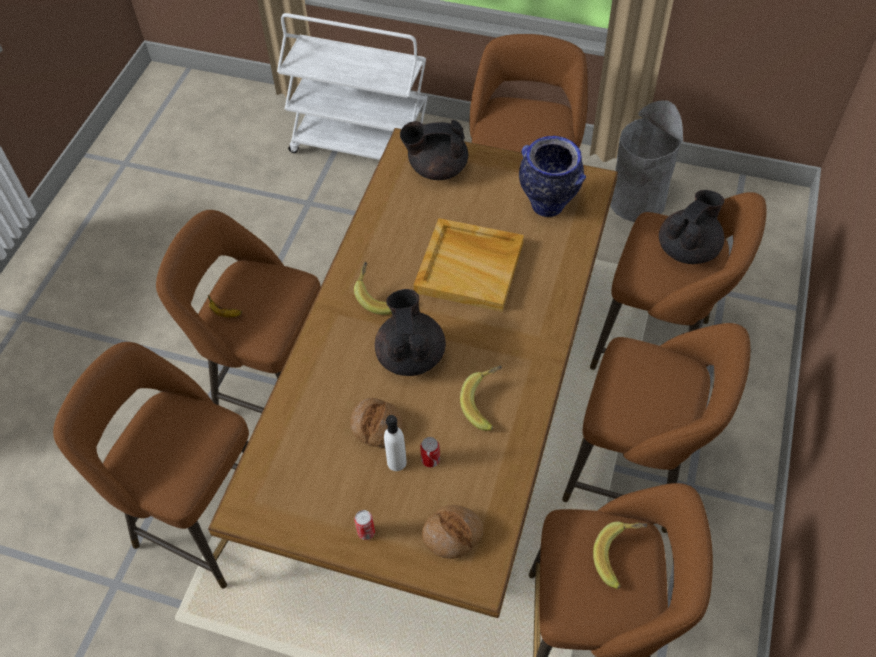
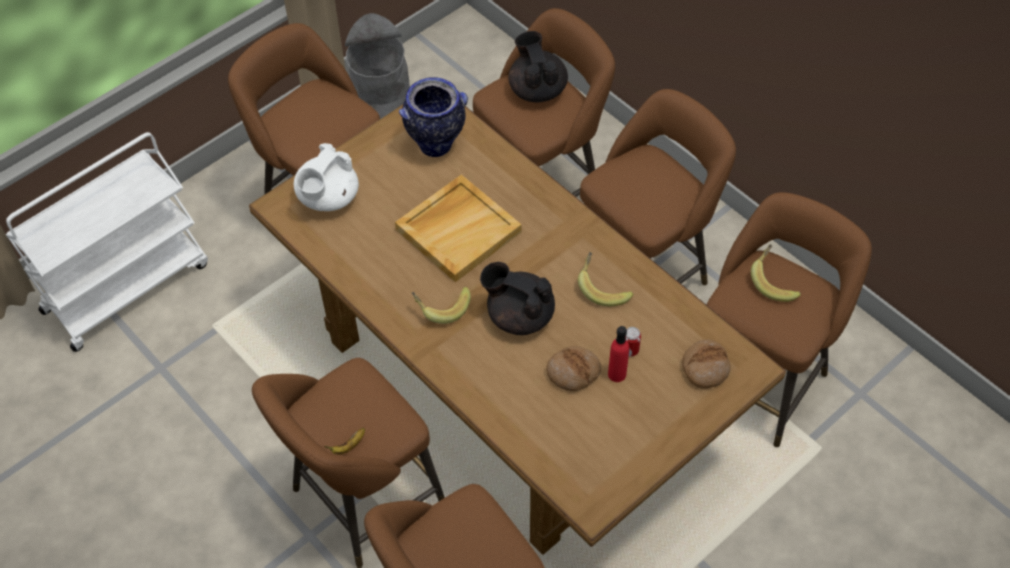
camera: 60 degrees left, 0 degrees up
(366, 532) = (667, 425): can -> none
(396, 462) = (617, 374): white bottle -> red bottle
(436, 168) = (327, 198): black teapot -> white teapot

